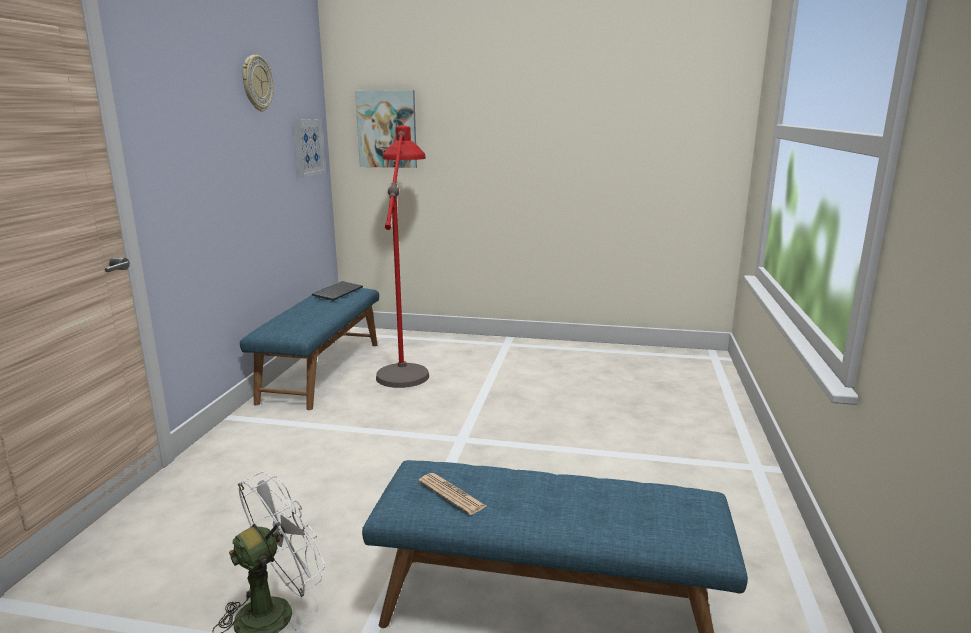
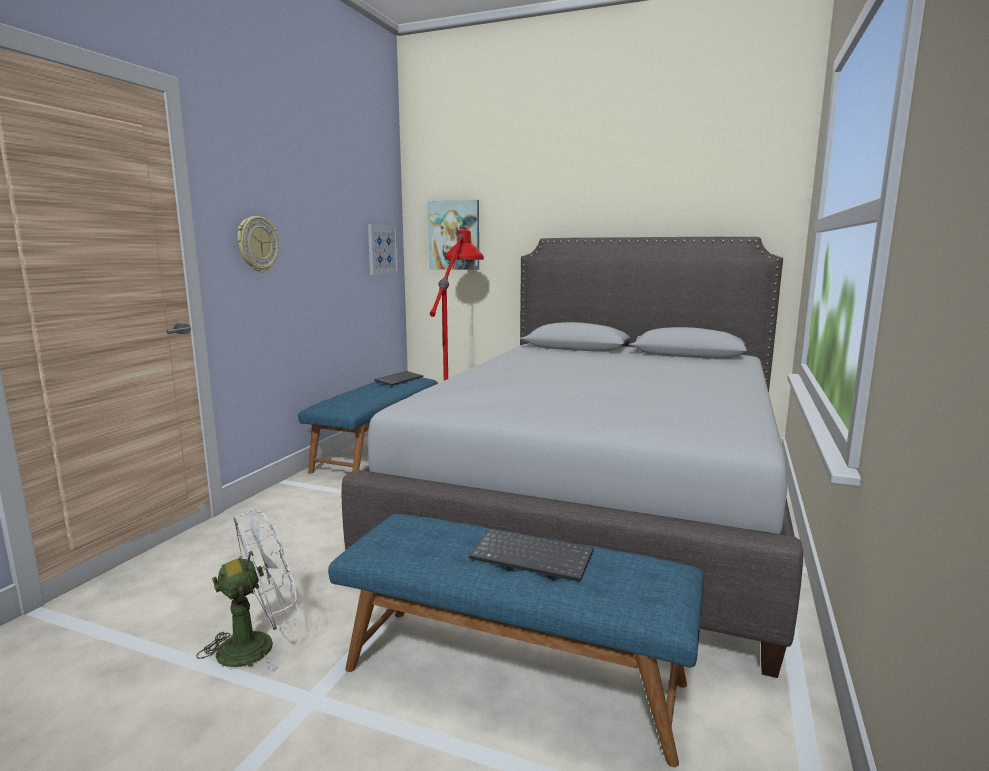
camera: 10 degrees right, 5 degrees down
(256, 83) = (332, 189): wall clock -> wall clock (257, 244)
(451, 494) = (419, 543): newspaper -> none
(570, 497) = (533, 556): none -> keyboard
(575, 417) = (601, 504): none -> grey bed

